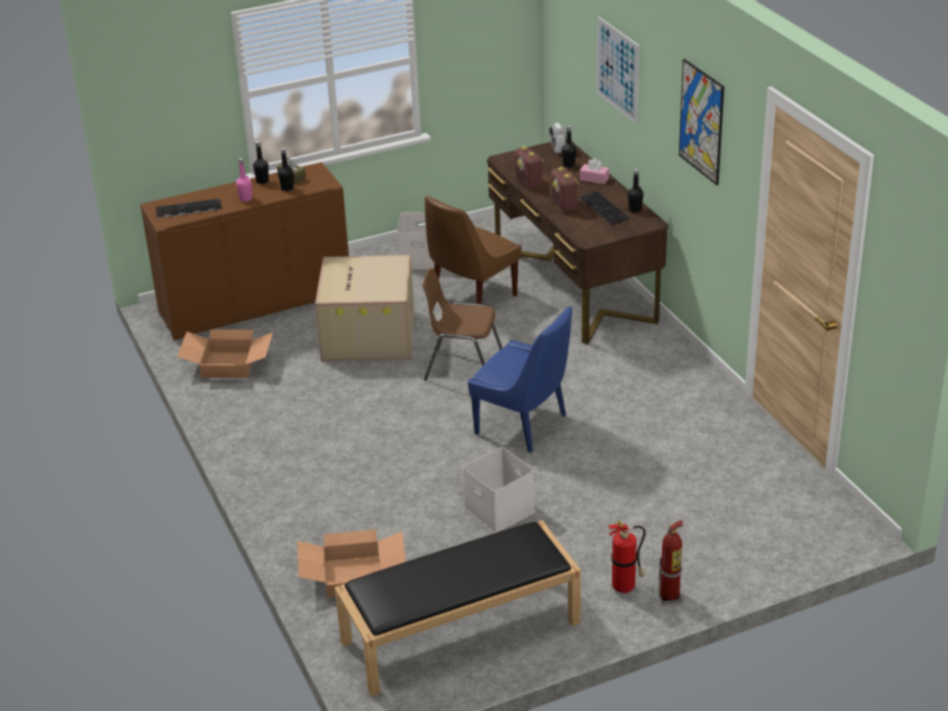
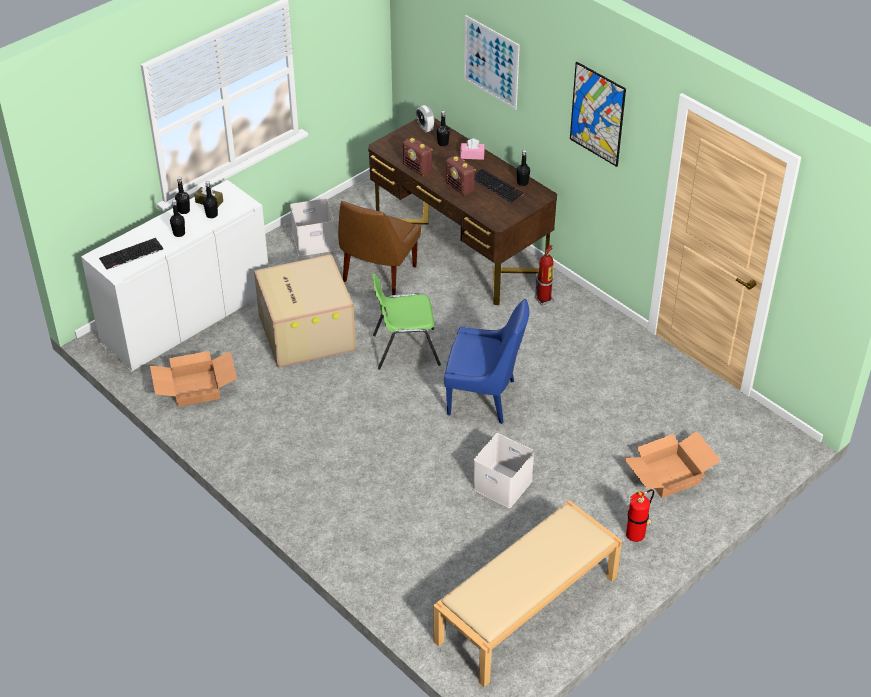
camera: 20 degrees left, 10 degrees up
(245, 199) = (179, 233): pink bottle -> black bottle
(255, 304) = (187, 318): brown cabinet -> white cabinet
(352, 577) = (413, 578): cardboard box -> cardboard box (669, 476)
(459, 633) = (526, 610): black bench -> beige bench
(462, 367) = (405, 349): brown chair -> green chair
(670, 597) = (674, 536): fire extinguisher -> fire extinguisher (544, 299)

